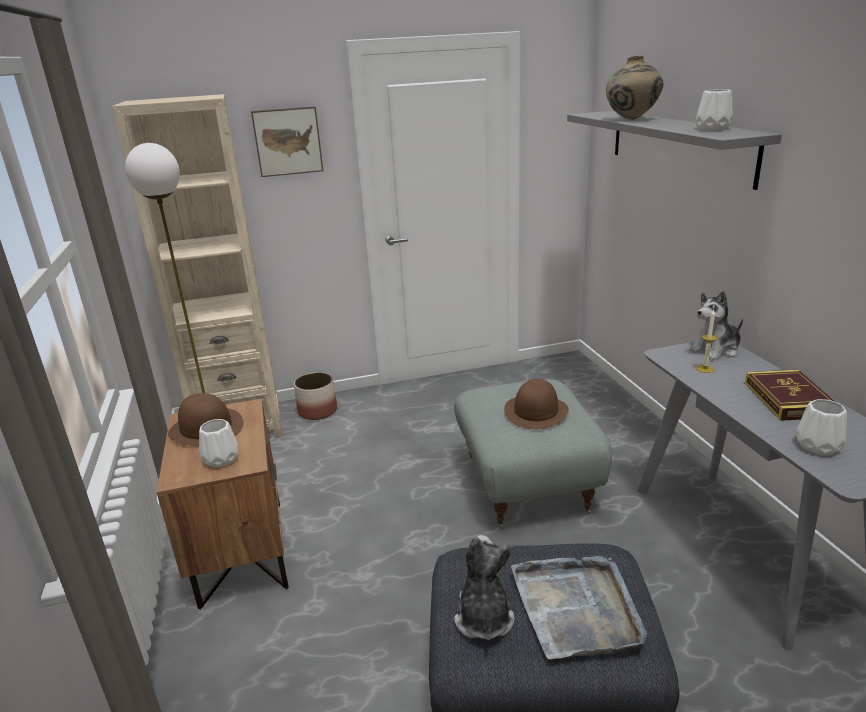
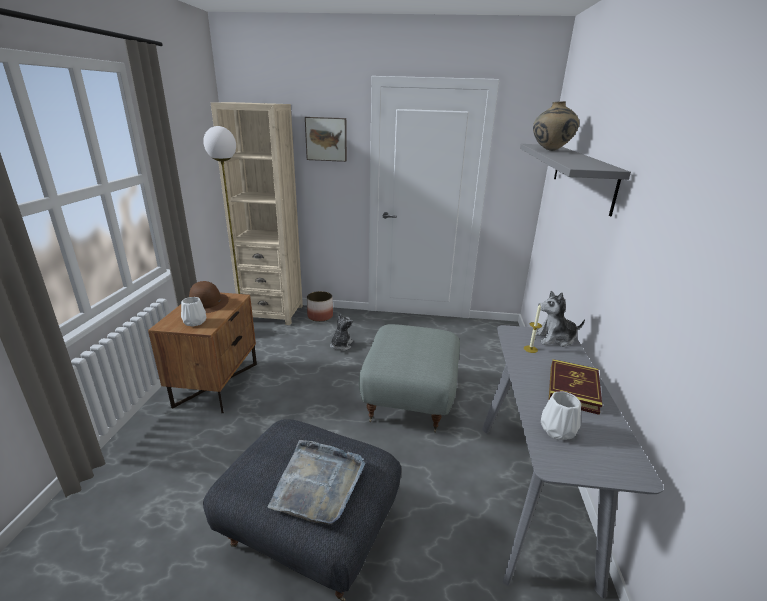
camera: 20 degrees right, 0 degrees up
(483, 617) = (259, 466): plush toy -> plush toy (341, 345)
(536, 411) = (416, 349): brown hat -> none
(711, 129) = (587, 162): white vase -> none

